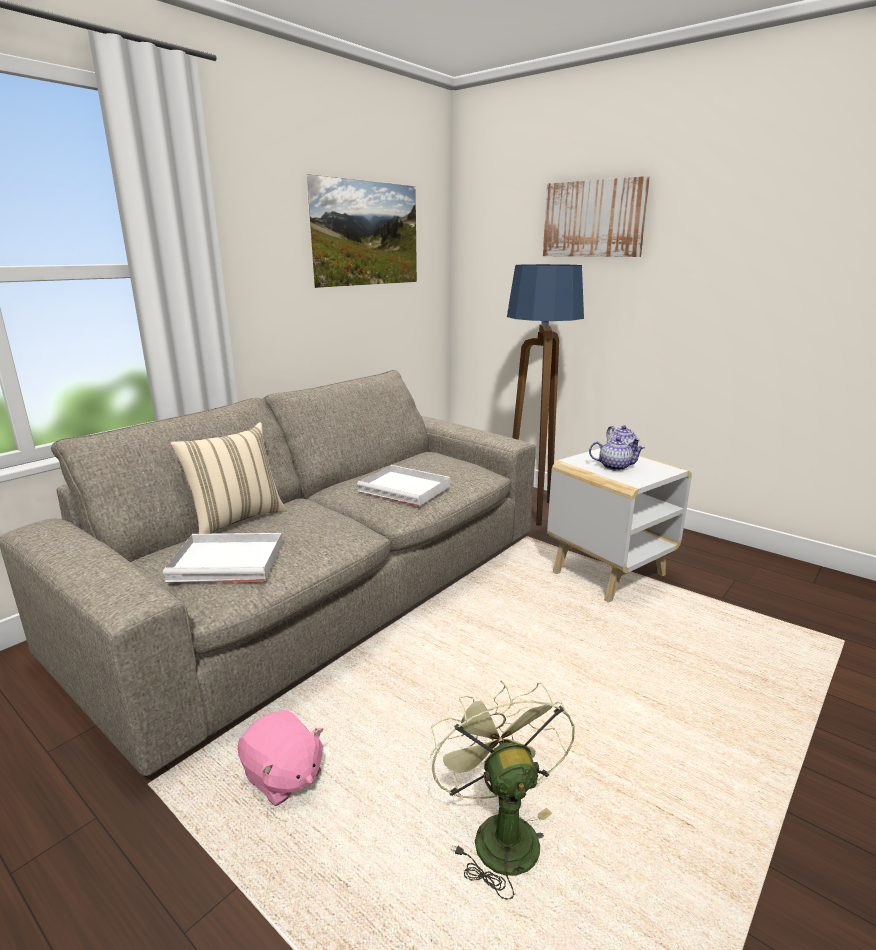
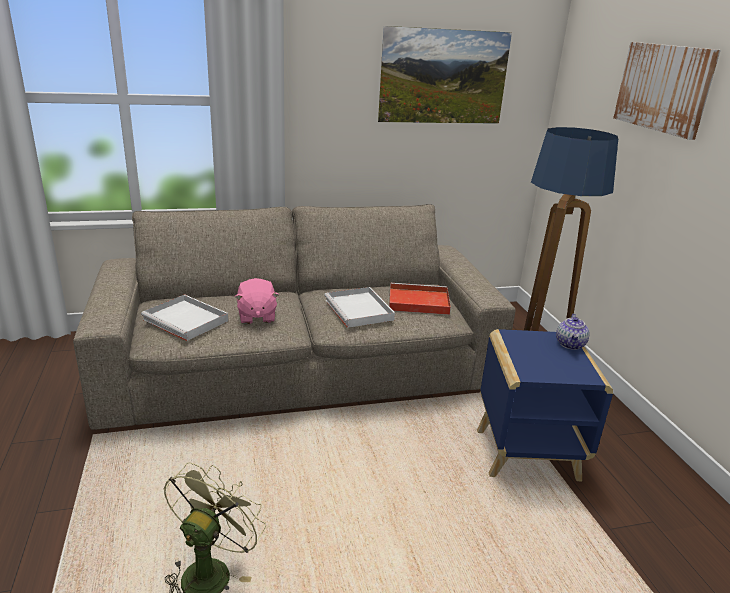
camera: 35 degrees right, 5 degrees up
(236, 519) = (230, 293): beige pillow -> none
(283, 777) = (148, 468): pink plush toy -> pink plush toy (256, 316)
(443, 466) = (417, 302): none -> red tray
(609, 573) = (528, 454): white side table -> blue side table
(615, 466) = (538, 354): teapot -> none

